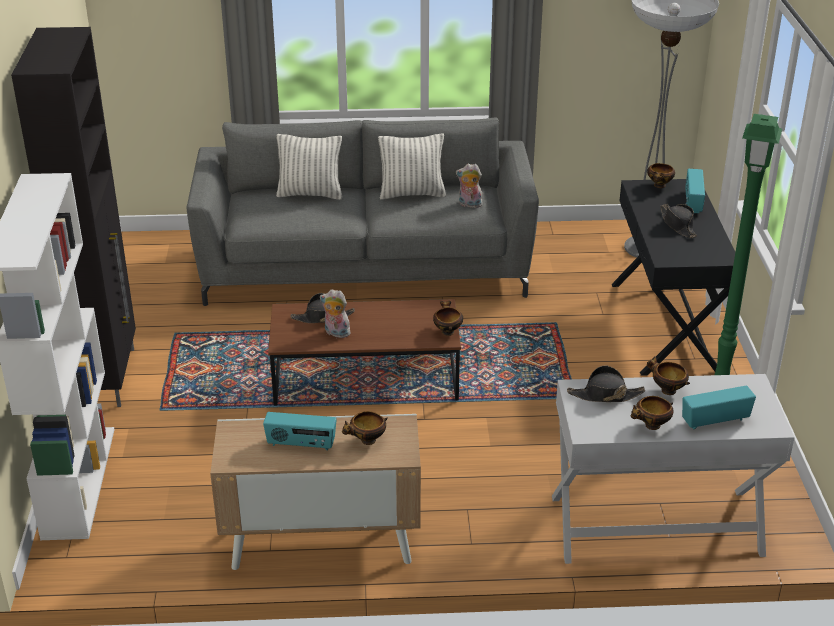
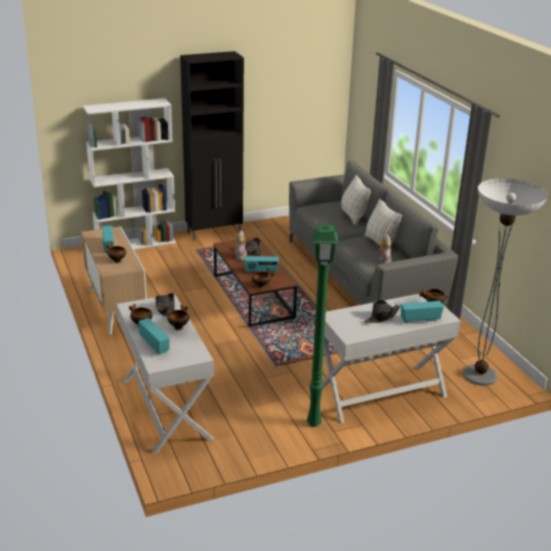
camera: 70 degrees right, 5 degrees down
(399, 323) = (261, 271): none -> radio
(665, 326) = (381, 393): black console table -> white console table

